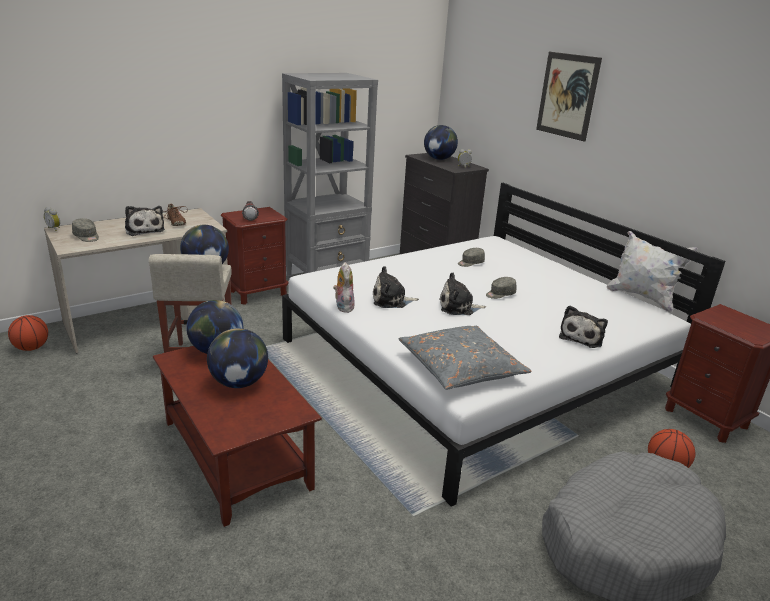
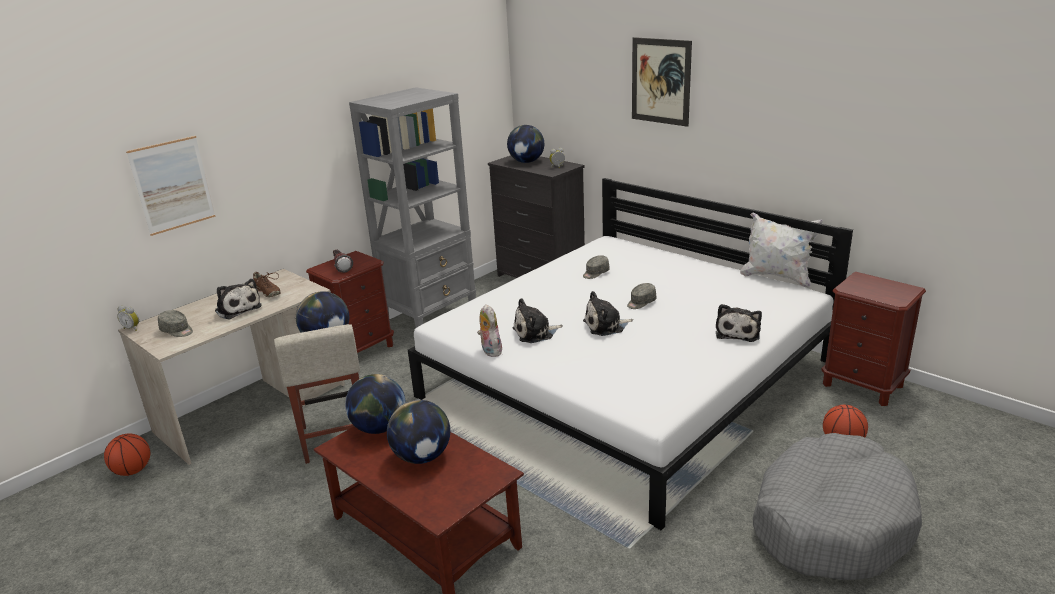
camera: 10 degrees left, 0 degrees up
(109, 113) = (172, 185): none -> picture
(461, 367) = (637, 390): grey pillow -> none

